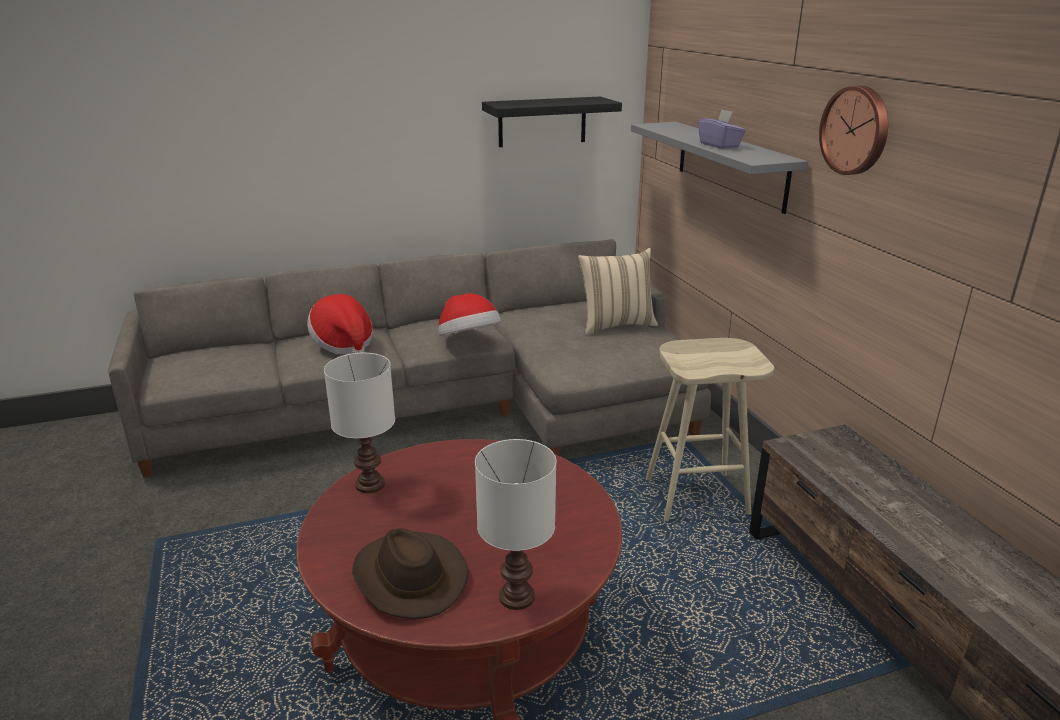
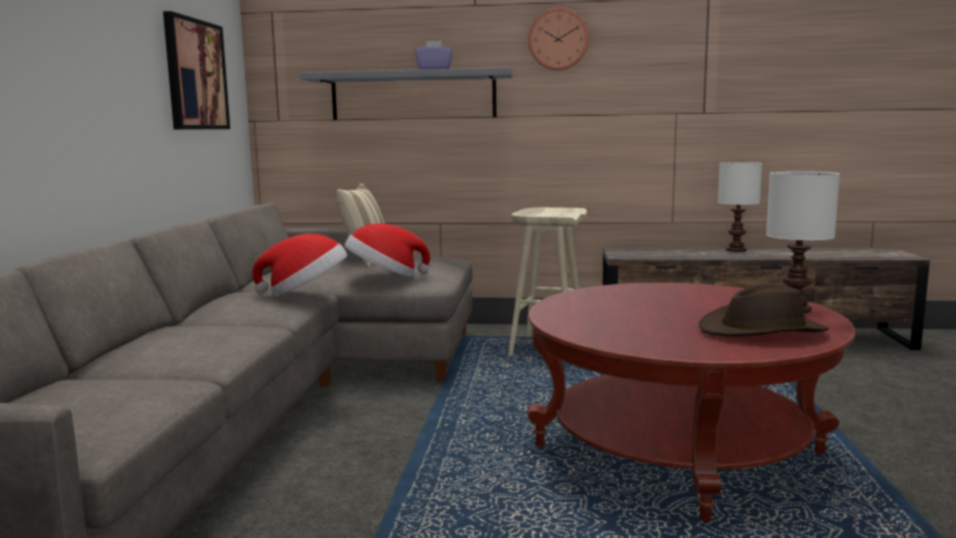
camera: 65 degrees left, 15 degrees down
(343, 344) = (198, 333): hat -> hat (385, 277)
(370, 485) = (596, 332): white table lamp -> white table lamp (737, 250)
(542, 121) = (195, 75): black shelf -> picture

